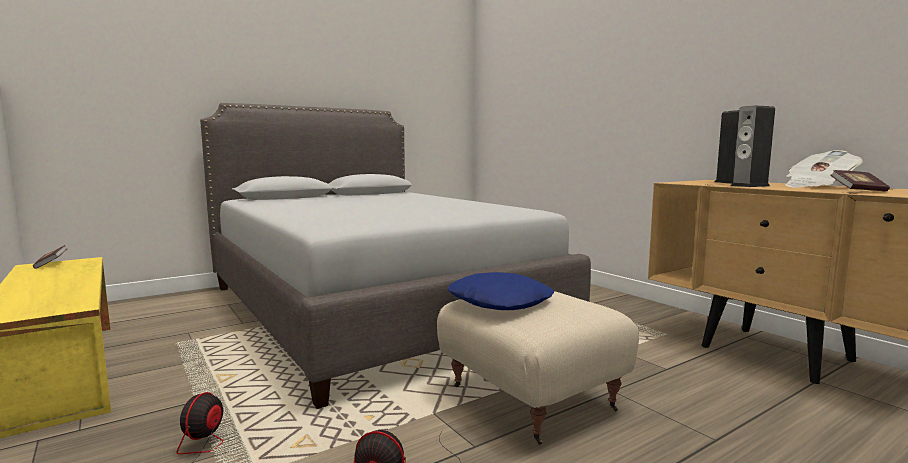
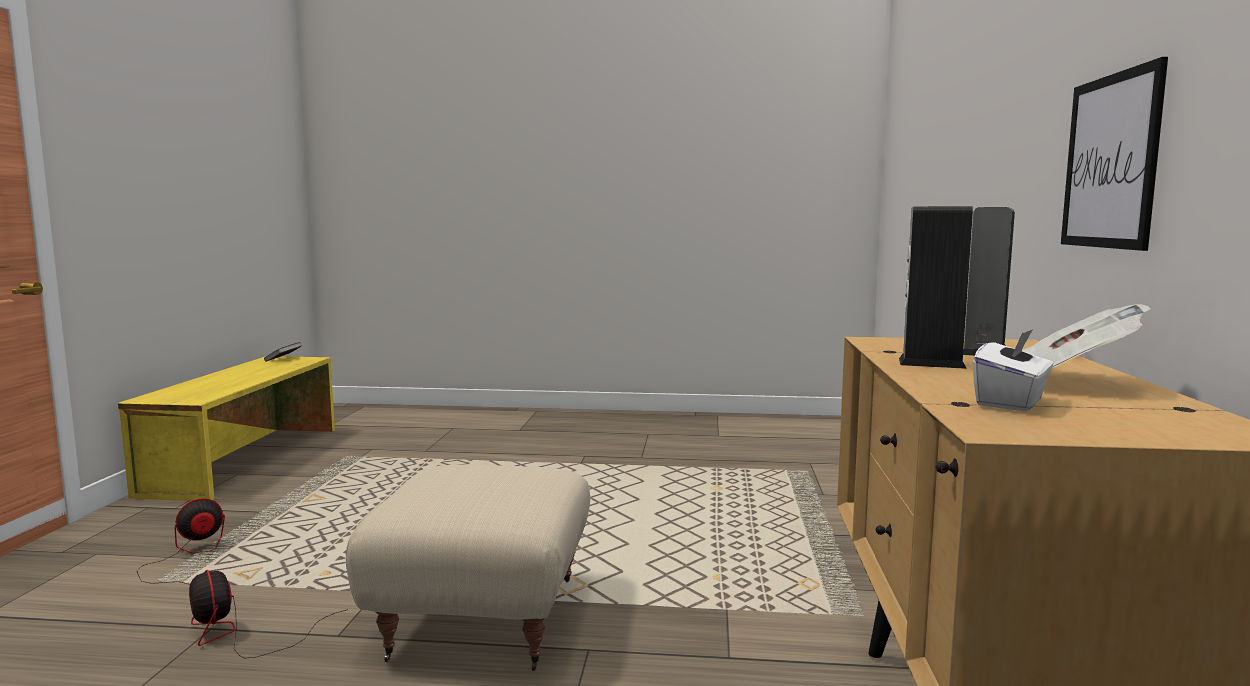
camera: 40 degrees right, 0 degrees up
(375, 307) = (569, 465): grey bed -> none
(500, 302) = (453, 476): blue pillow -> none
(770, 91) = (1110, 161): none -> picture
(858, 190) = (1011, 402): book -> white tissue box

